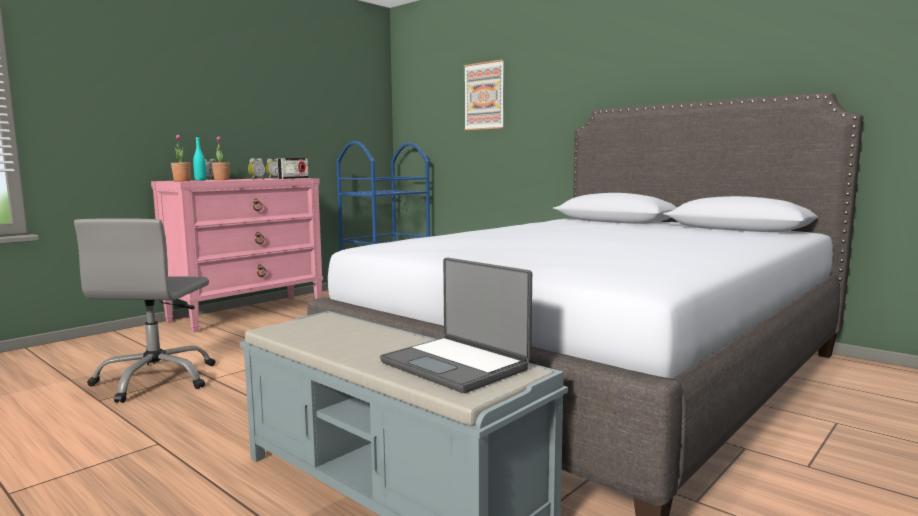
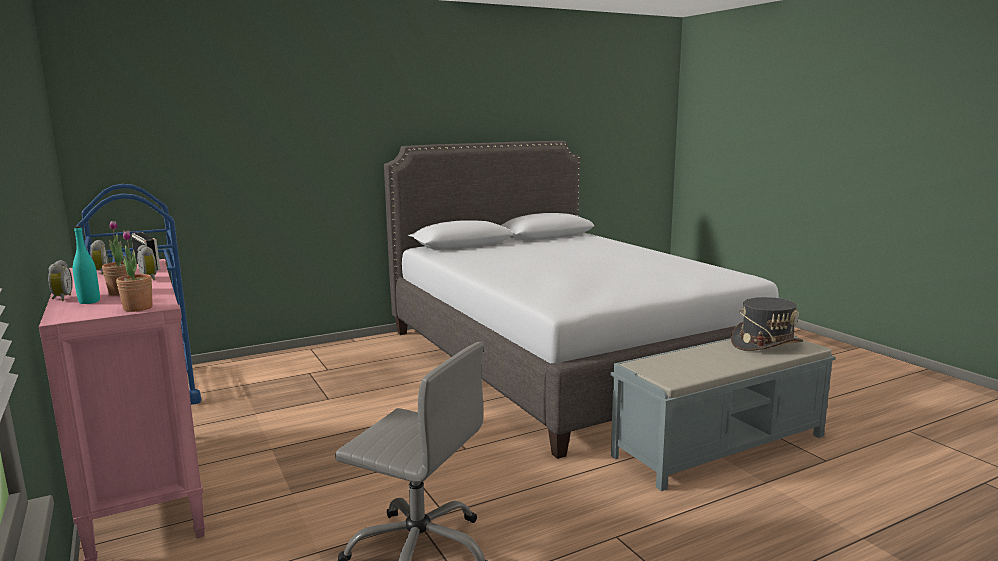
camera: 70 degrees left, 5 degrees up
(456, 365) = (766, 344): laptop -> grey hat
(484, 96) = (250, 124): picture -> none

